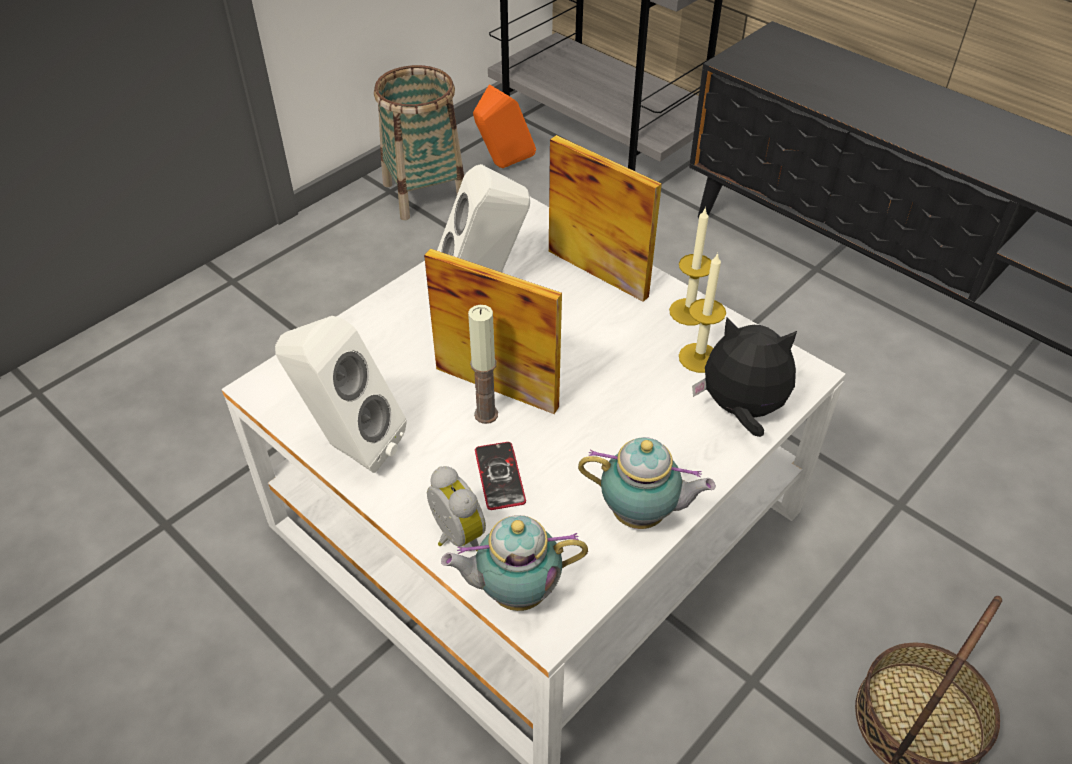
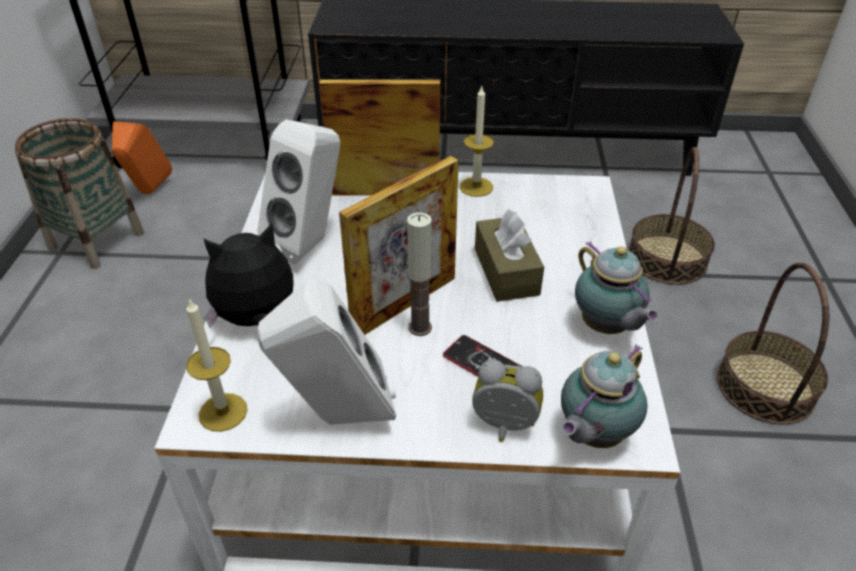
camera: 40 degrees left, 5 degrees down
(496, 387) = (405, 305): picture frame -> picture frame turned 150 degrees clockwise
(616, 409) = (506, 271): none -> brown tissue box
(642, 515) = (606, 327): teapot -> teapot turned 90 degrees clockwise
(699, 358) = (517, 211): candle -> candle (223, 412)
(741, 410) = (581, 228): plush toy -> plush toy (258, 321)
(966, 517) = (667, 259): none -> basket

